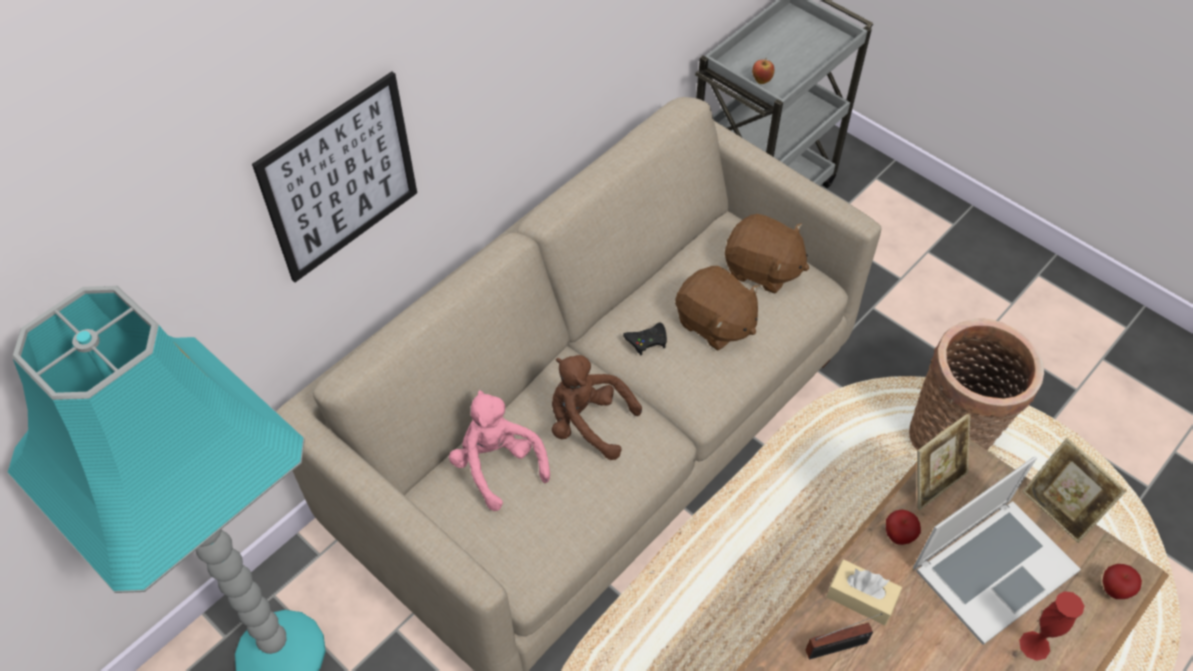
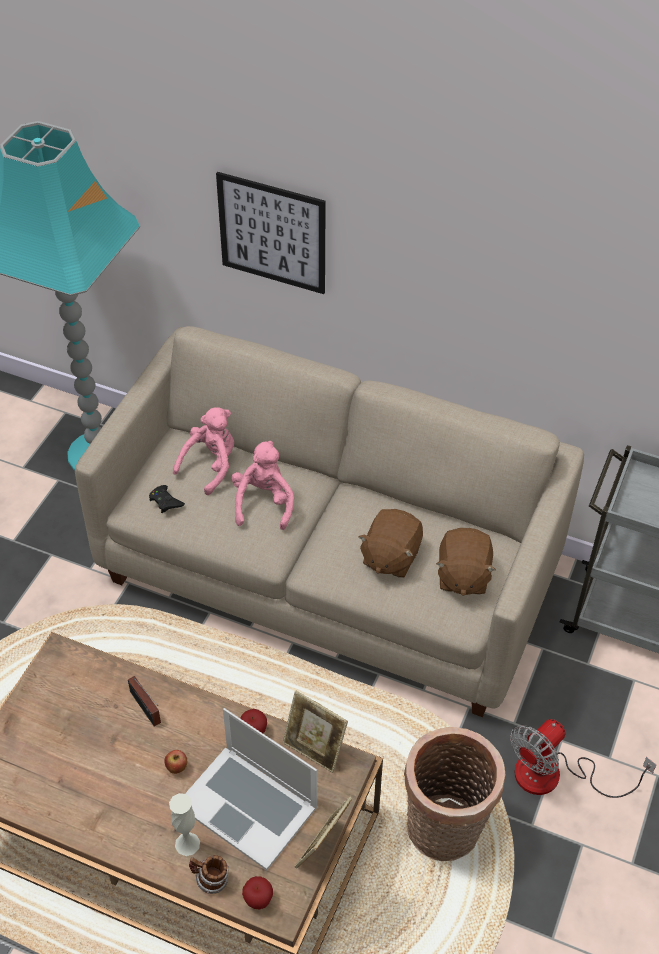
camera: 70 degrees right, 5 degrees down
(587, 422) = (263, 503): brown plush toy -> pink plush toy
(647, 340) = (353, 518): black game controller -> black game controller (165, 501)
(761, 80) = (636, 498): apple -> apple (177, 768)
(861, 597) = (191, 716): beige tissue box -> none
(911, 327) = (554, 776): none -> fan
(1034, 645) = (187, 844): red vase -> white vase
(1084, 633) = (210, 880): none -> mug

